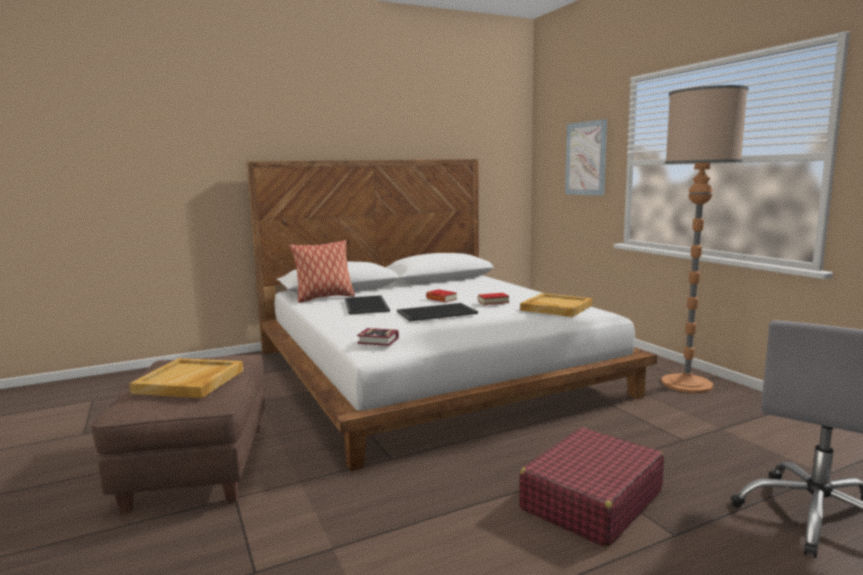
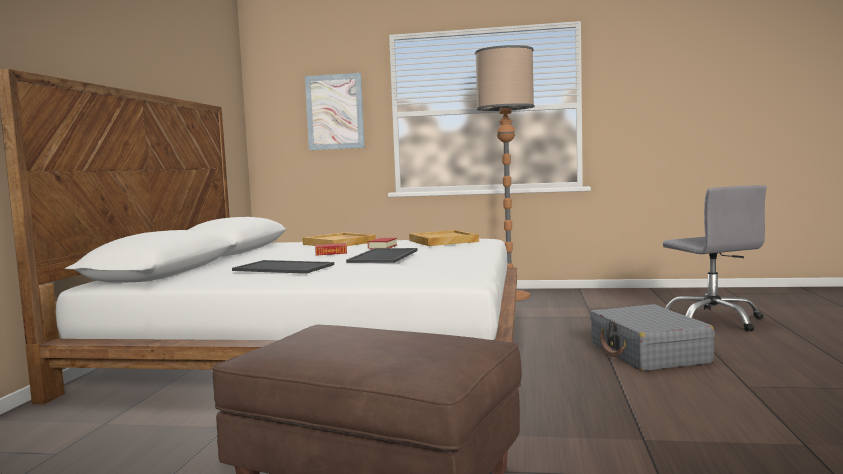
camera: 55 degrees left, 5 degrees down
(190, 382) = (397, 342): beige tray -> beige tray (340, 243)
(324, 298) = (189, 277): pillow -> none
(379, 341) = (445, 272): book -> none
(591, 501) = (648, 353): red suitcase -> grey suitcase

